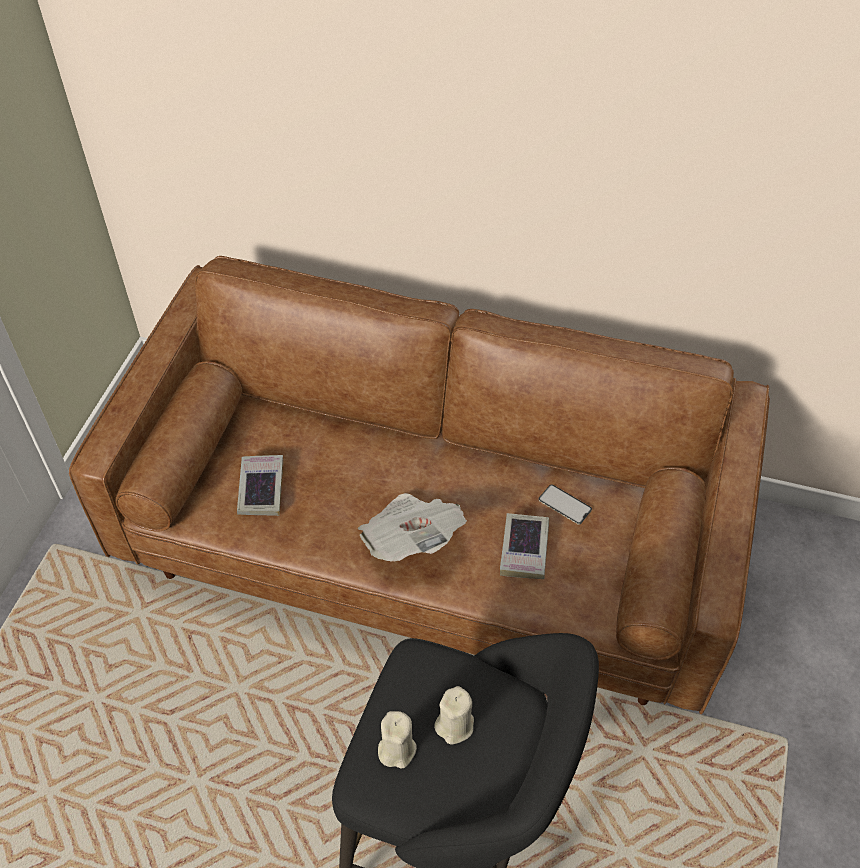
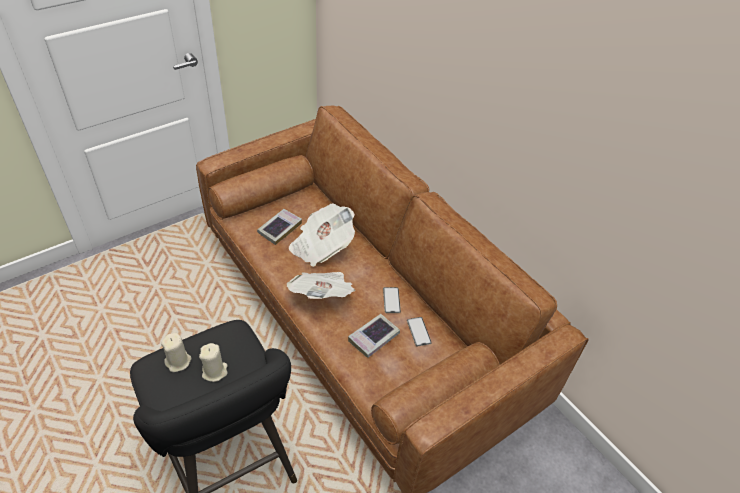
camera: 35 degrees right, 5 degrees down
(342, 476) = (321, 246): none -> newspaper
(497, 487) = (391, 300): none -> phone

